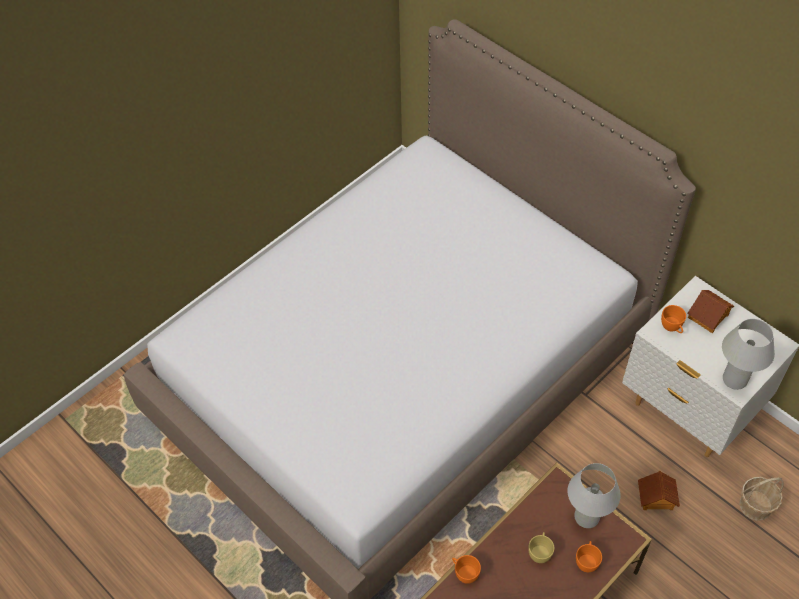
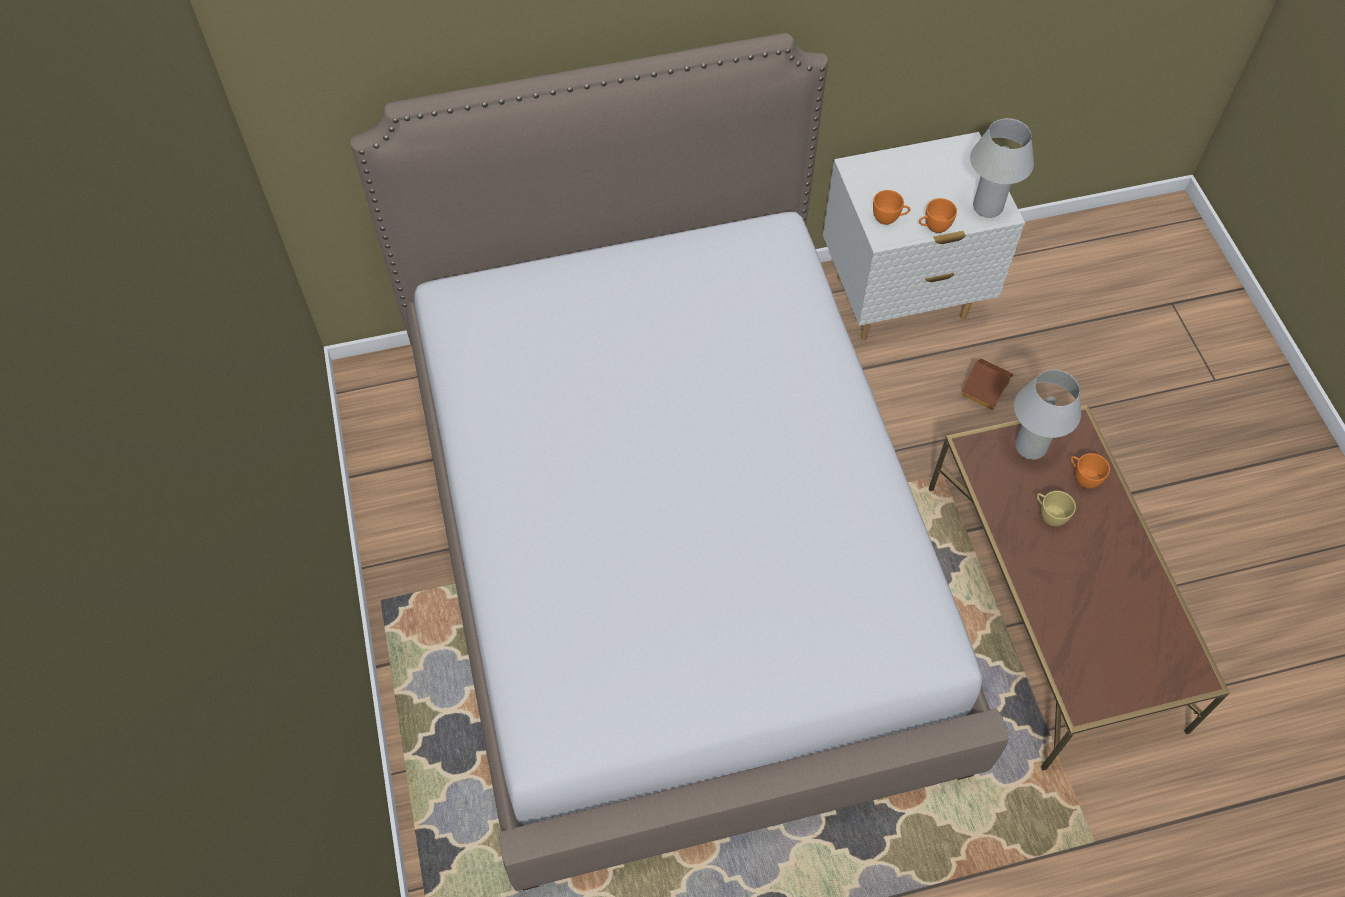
camera: 60 degrees left, 5 degrees up
(464, 573) = (1035, 604): orange cup -> orange cup (933, 227)
(708, 316) = (895, 180): toy house -> none
(756, 506) = (1043, 313): basket -> none

